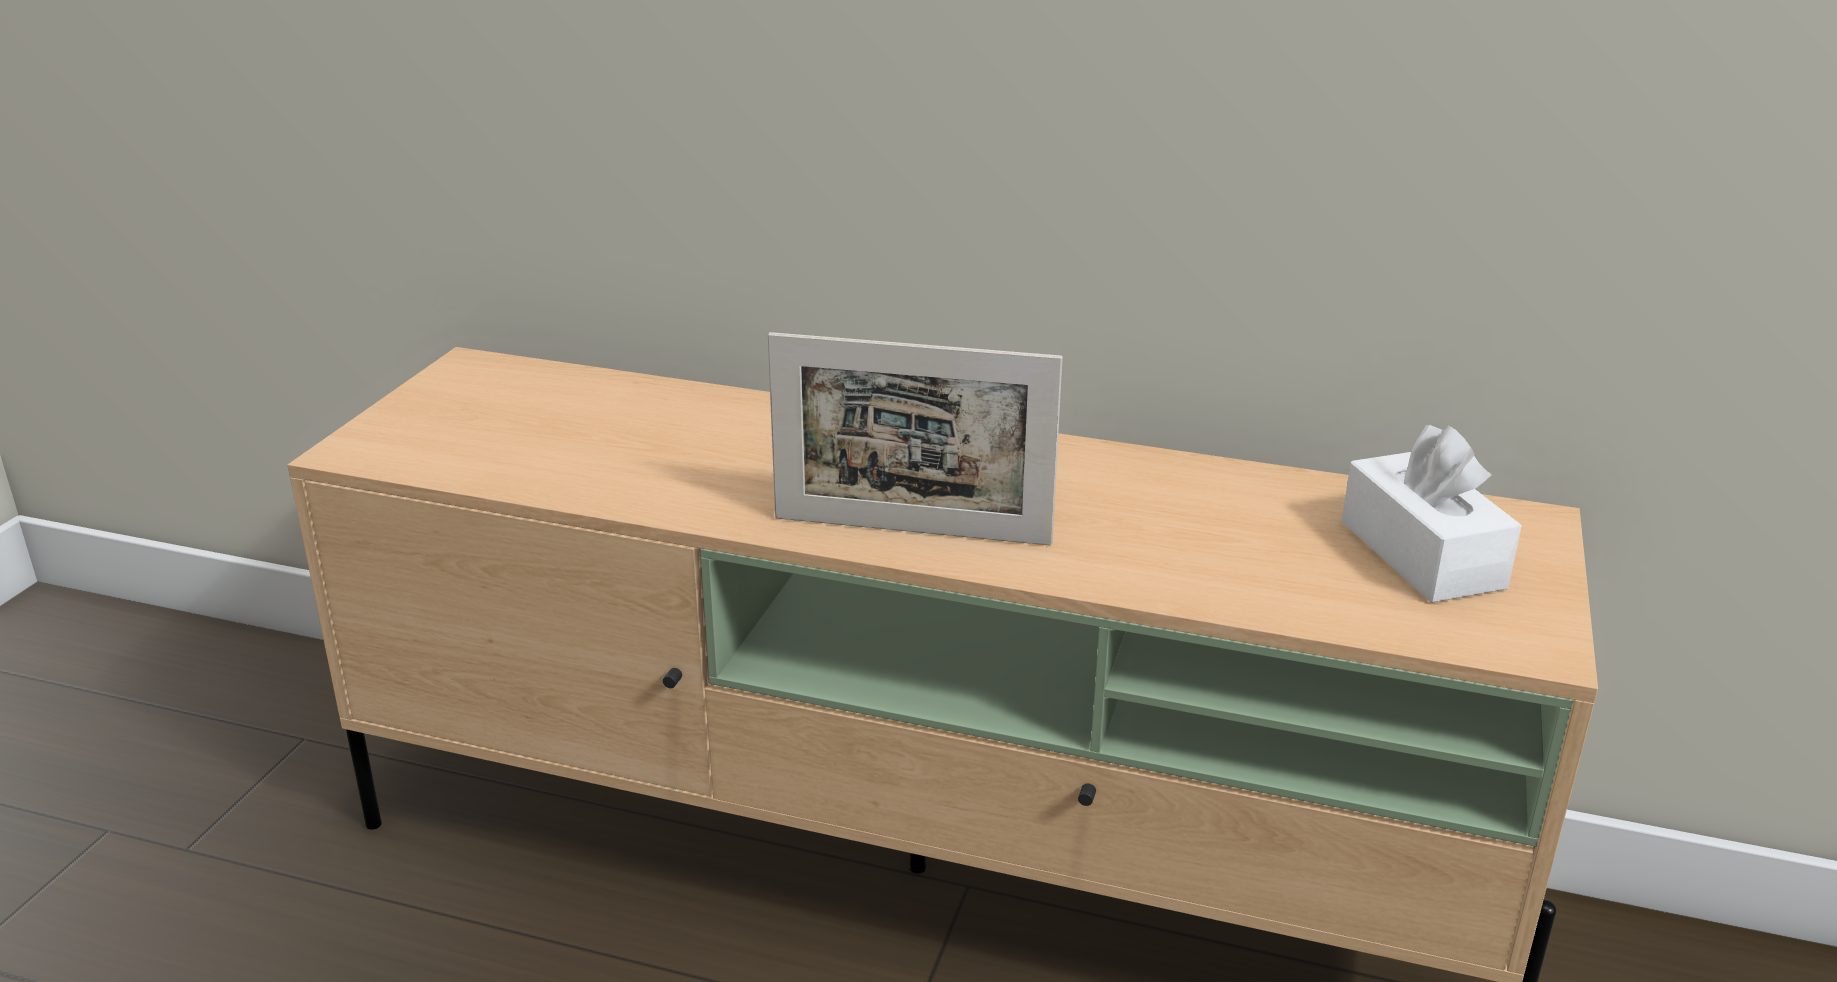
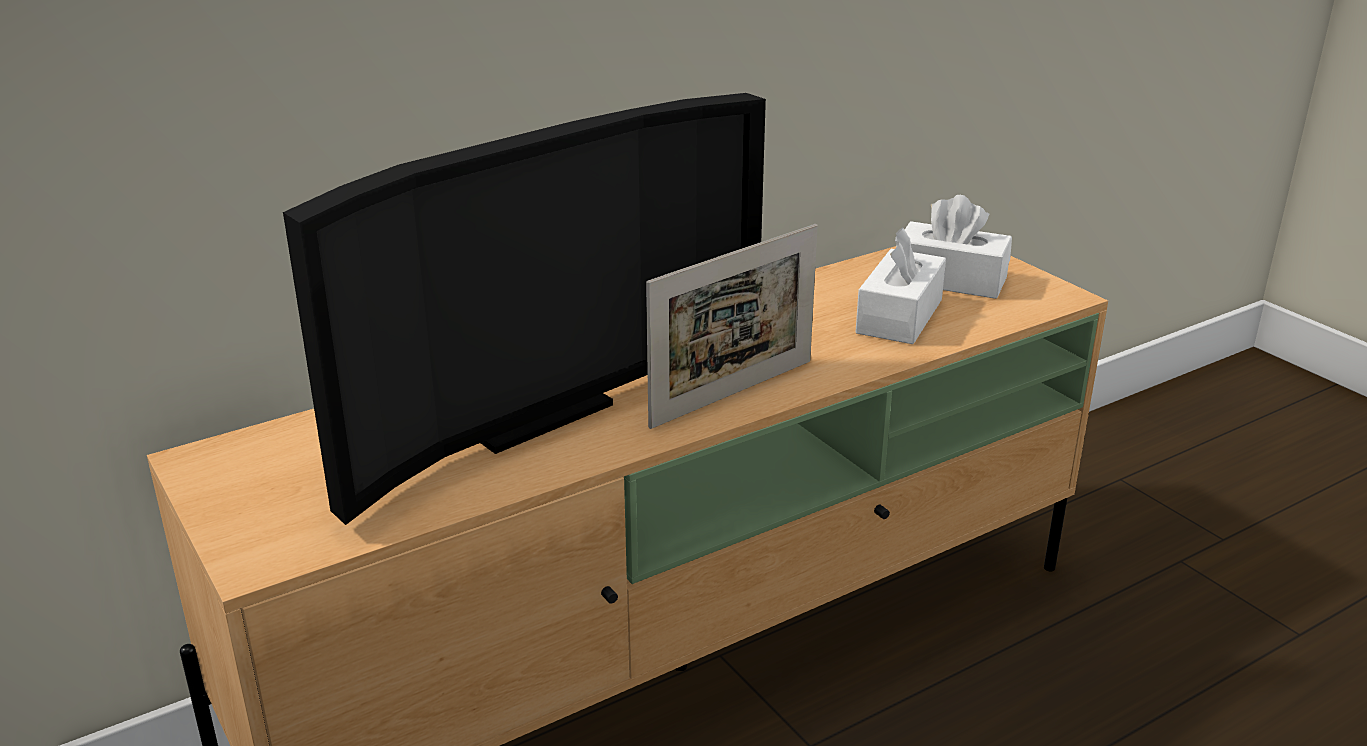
camera: 50 degrees left, 0 degrees up
(722, 452) = (528, 413): none -> television
(1257, 557) = (899, 316): none -> white tissue box

